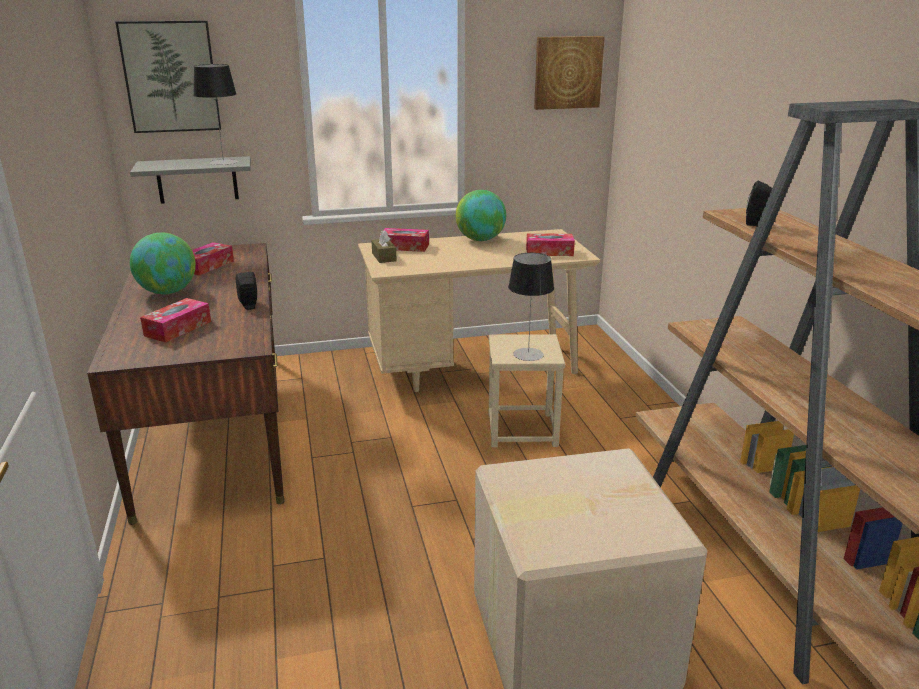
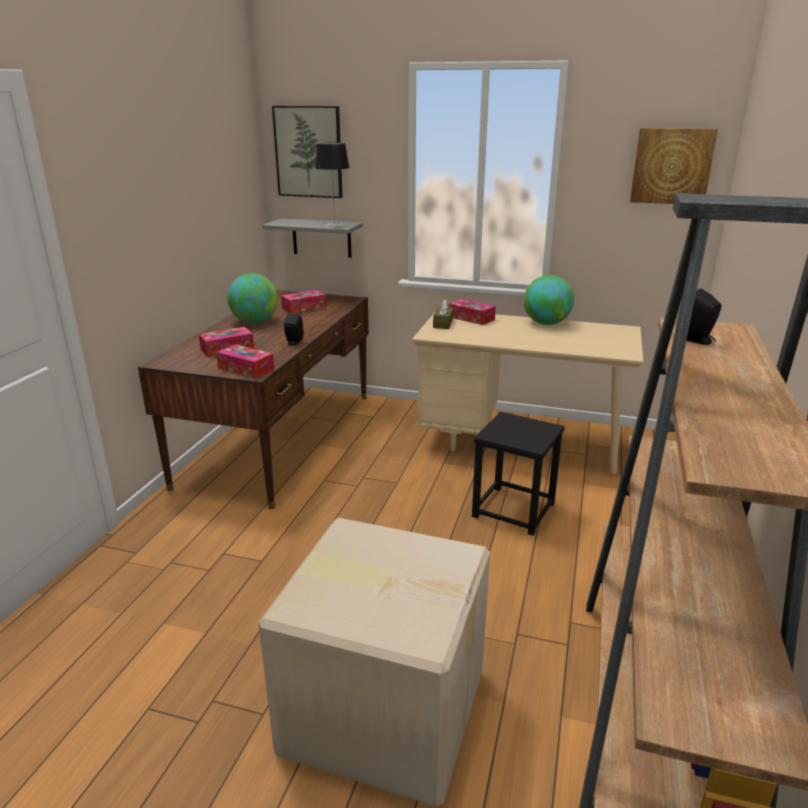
camera: 30 degrees right, 0 degrees up
(522, 430) = (513, 510): beige stool -> black stool
(528, 354) = (516, 437): table lamp -> none
(549, 252) = (599, 345): tissue box -> tissue box (246, 369)

